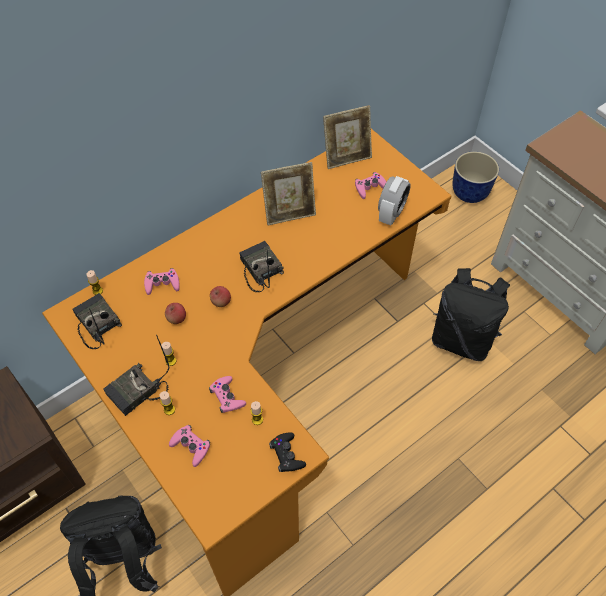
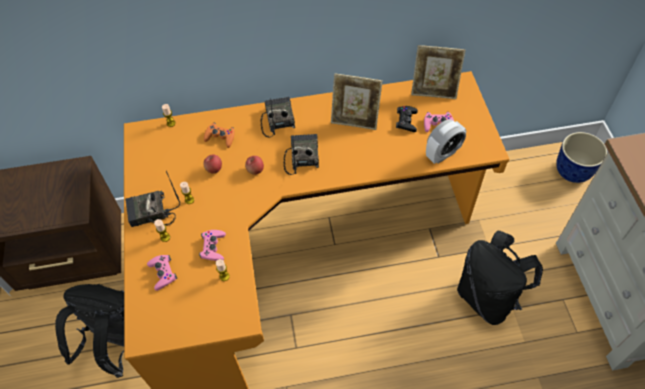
camera: 30 degrees right, 0 degrees up
(96, 324) = (154, 148): radio -> radio (277, 120)
(162, 284) = (220, 137): pink game controller -> orange game controller
(287, 455) = (229, 315): black game controller -> black game controller (406, 121)

